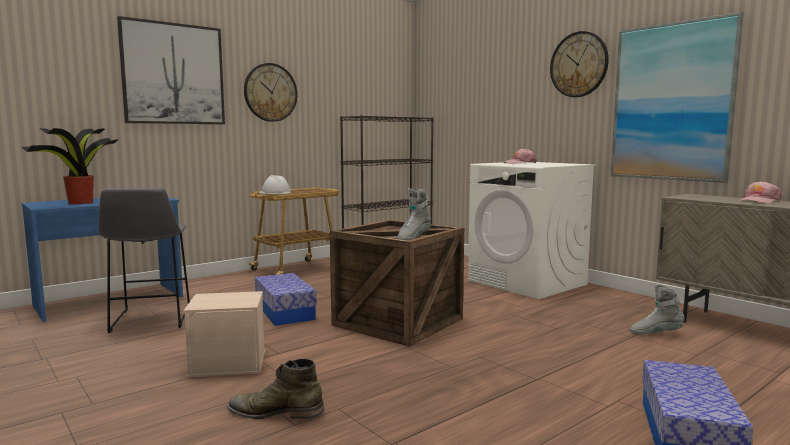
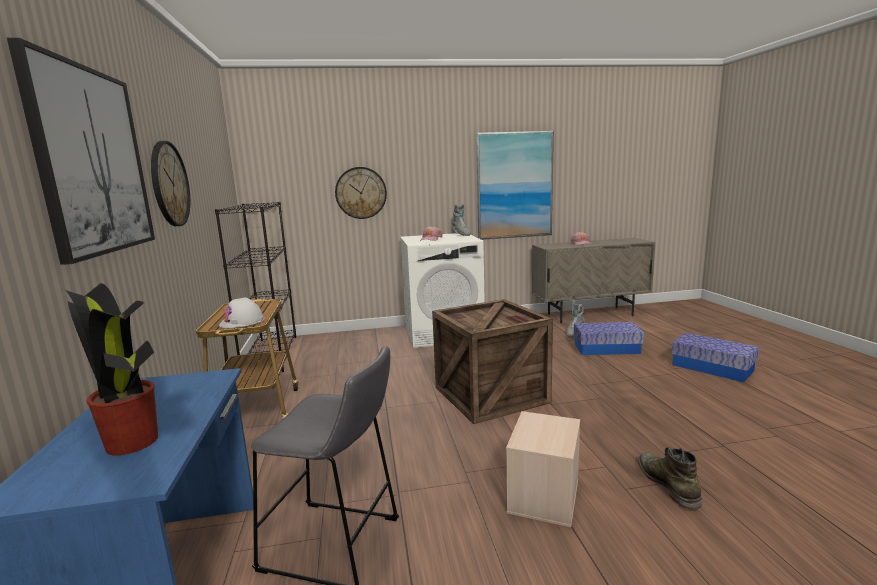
camera: 60 degrees left, 5 degrees up
(276, 412) = (667, 483): green boot -> green boot turned 135 degrees clockwise
(285, 311) = (408, 441): storage box -> storage box (606, 348)
(413, 238) = (515, 317): grey boot -> grey boot (461, 234)
(579, 64) = (442, 155): wall clock -> wall clock (361, 193)

